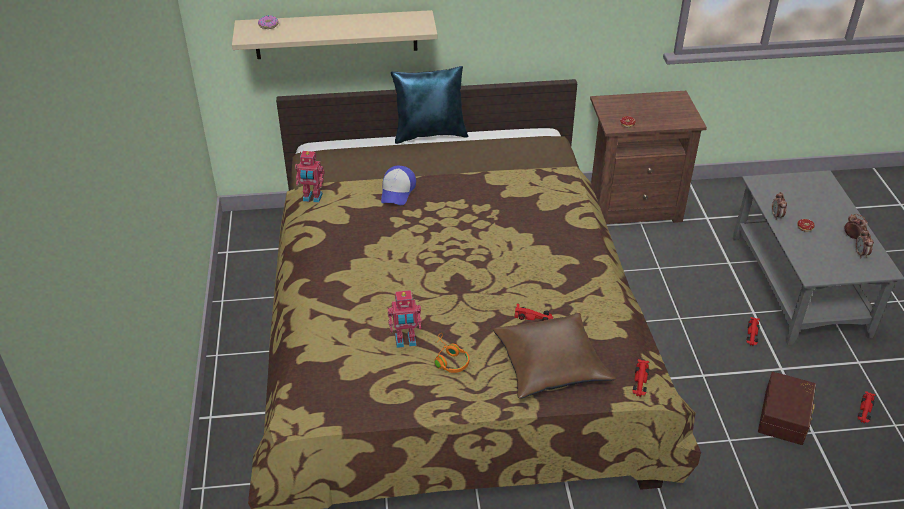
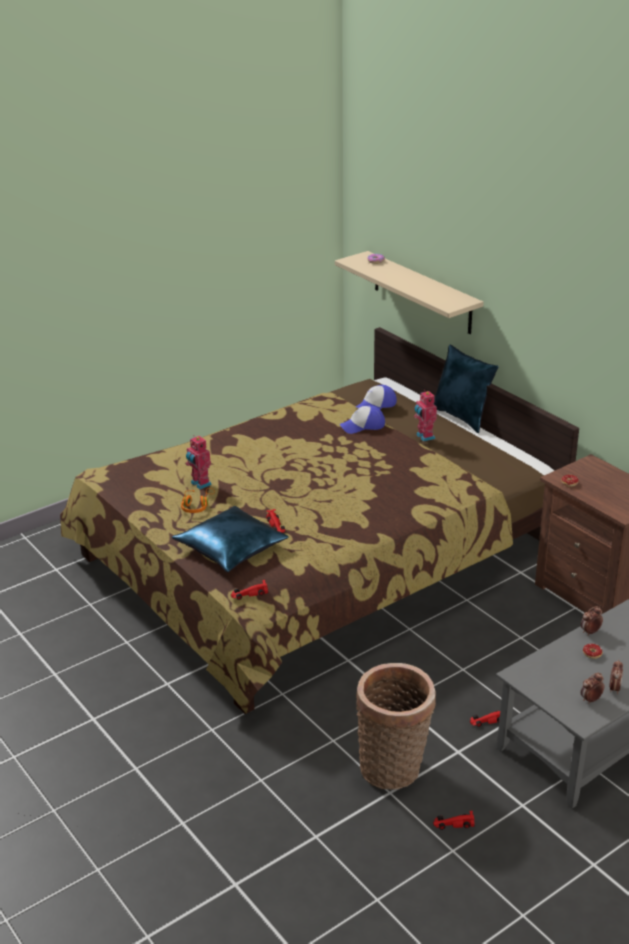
camera: 60 degrees right, 10 degrees down
(312, 198) = (316, 399): toy robot -> toy robot (424, 437)
(367, 168) = (376, 405): none -> cap
(551, 364) = (231, 548): brown pillow -> blue pillow
(785, 417) = (394, 769): brown storage box -> basket

